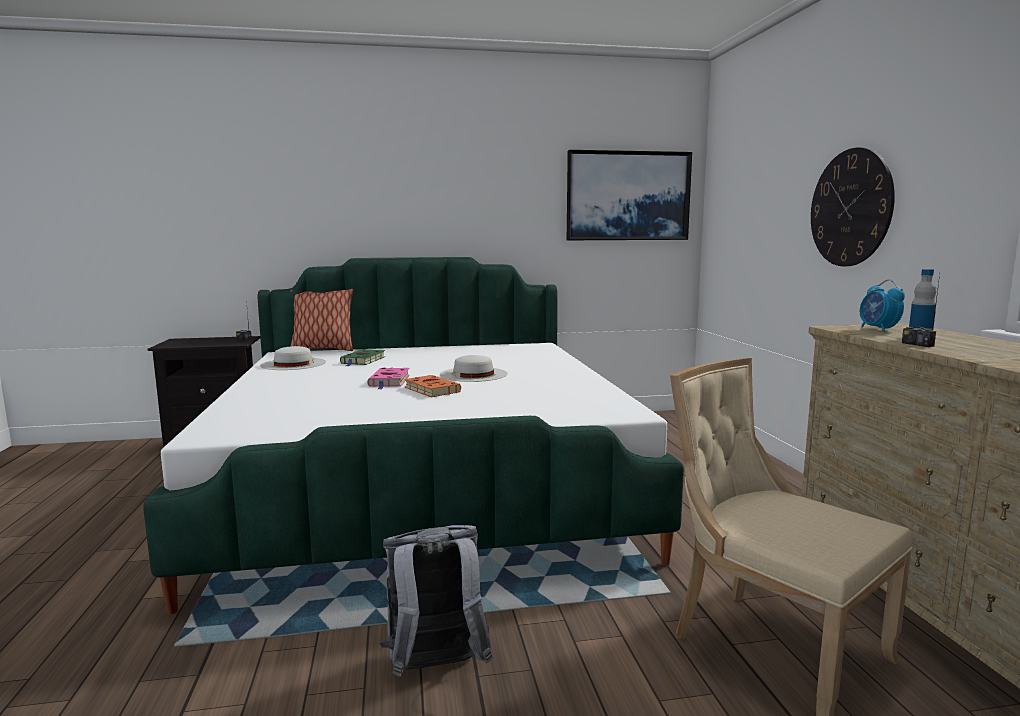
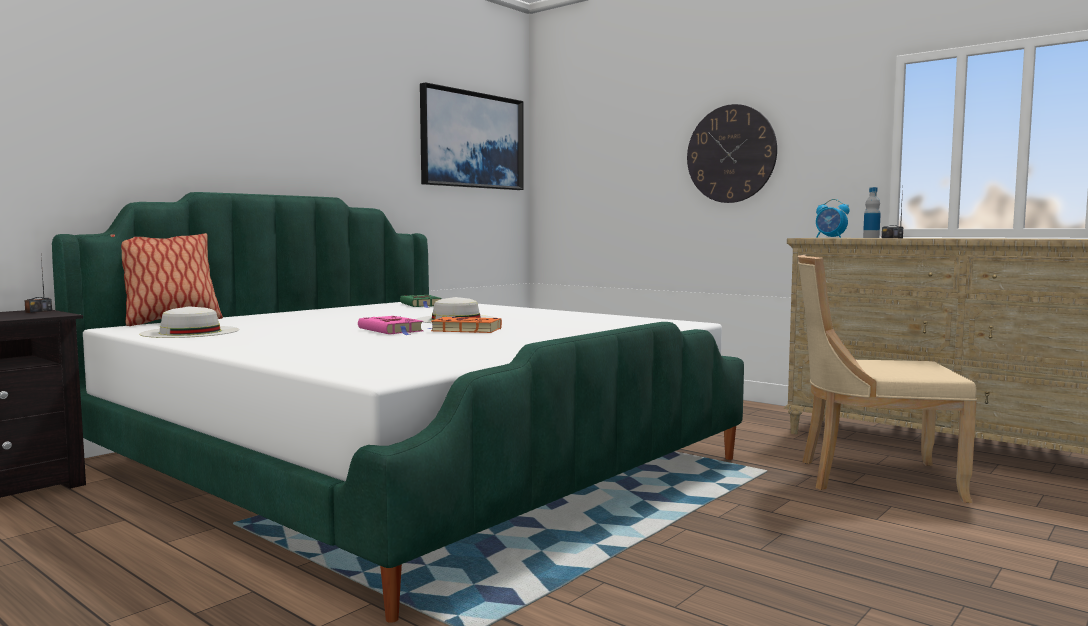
camera: 40 degrees left, 5 degrees down
(363, 360) = (276, 323): green book -> green book (421, 305)
(436, 669) = (726, 556): grey backpack -> none

